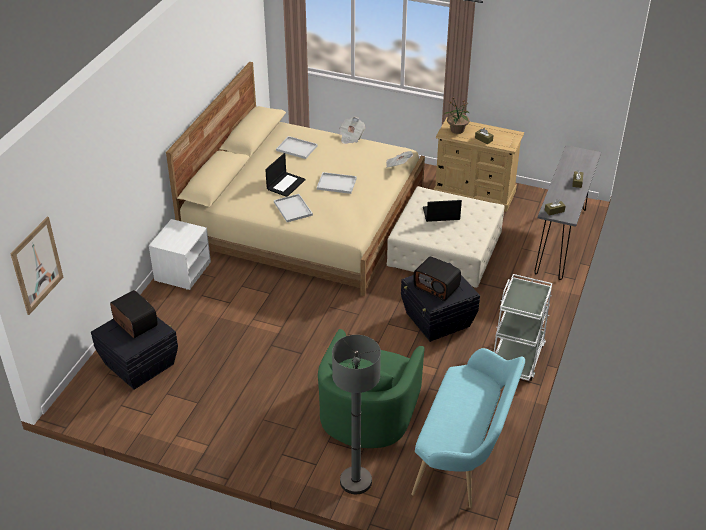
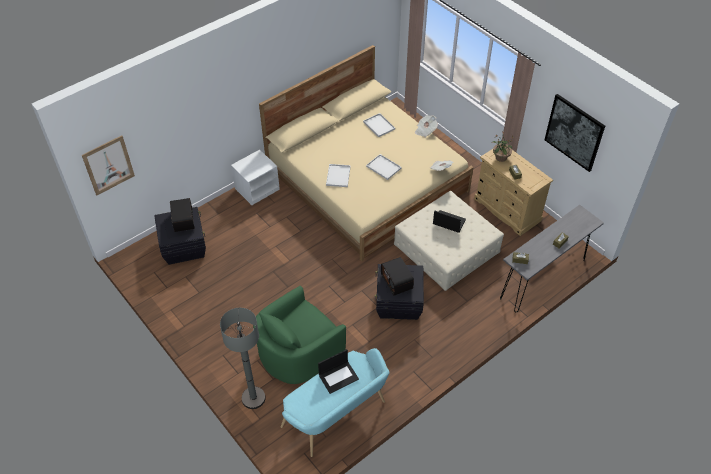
camera: 30 degrees right, 10 degrees up
(286, 184) = (348, 153): laptop -> laptop (339, 377)
(517, 357) = (432, 360): white cart -> none
(536, 67) = (574, 132): none -> picture

